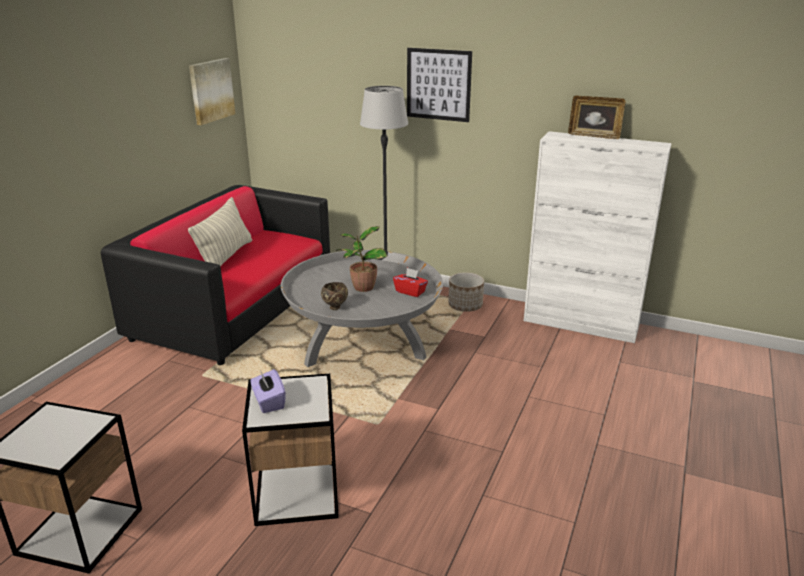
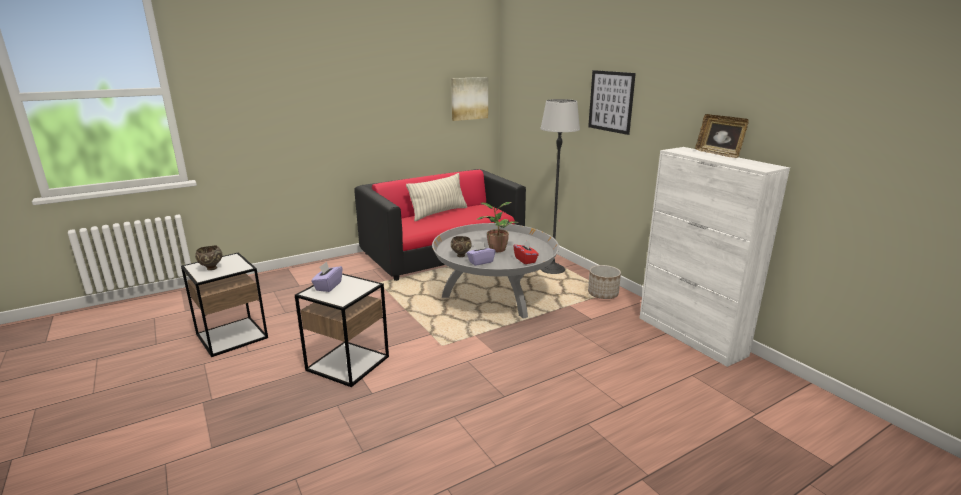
camera: 35 degrees right, 5 degrees down
(45, 441) = (211, 268): none -> brown bowl
(367, 309) = (480, 262): none -> purple tissue box

